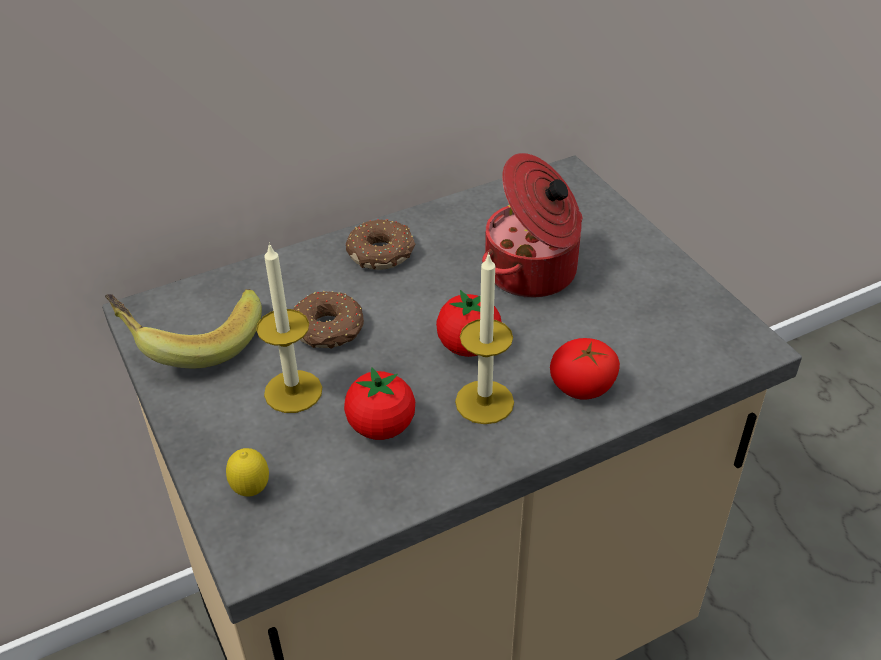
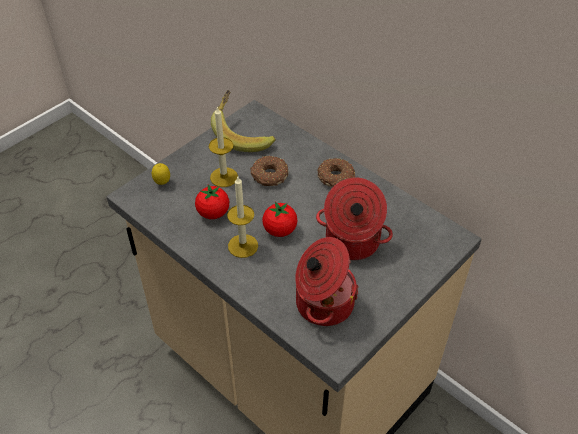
camera: 70 degrees right, 5 degrees up
(581, 387) = (268, 282): tomato -> none
(646, 334) = (322, 303): none -> cooking pot

